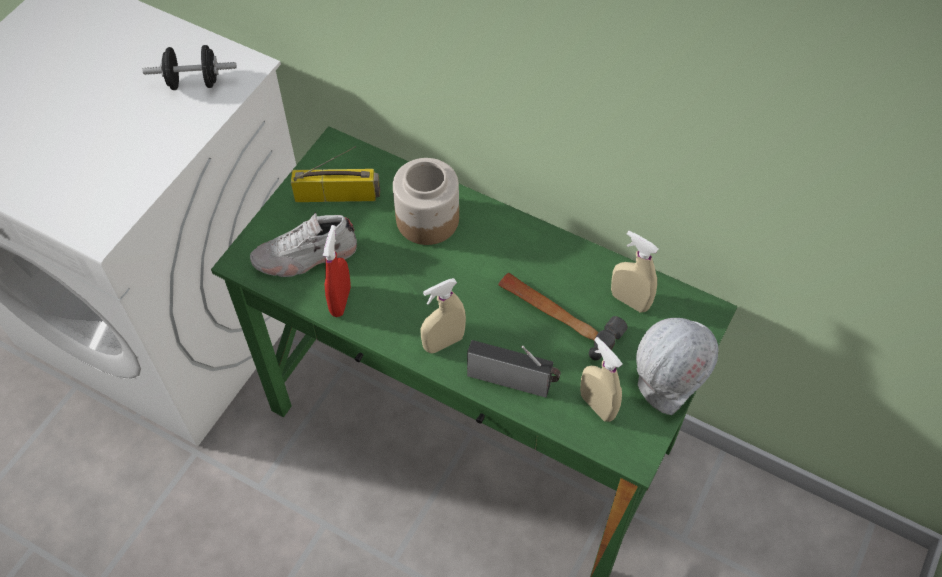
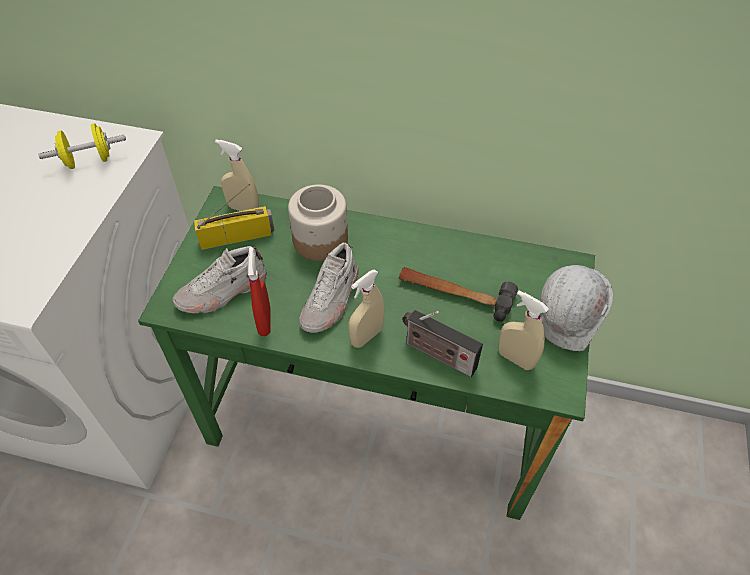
camera: 15 degrees left, 5 degrees down
(194, 82) = (89, 160): black dumbbell -> yellow dumbbell
(418, 292) = (331, 300): none -> white shoe
(513, 380) = (437, 354): radio -> radio turned 150 degrees counterclockwise
(629, 301) = (509, 269): beige spray bottle -> beige spray bottle (243, 209)

